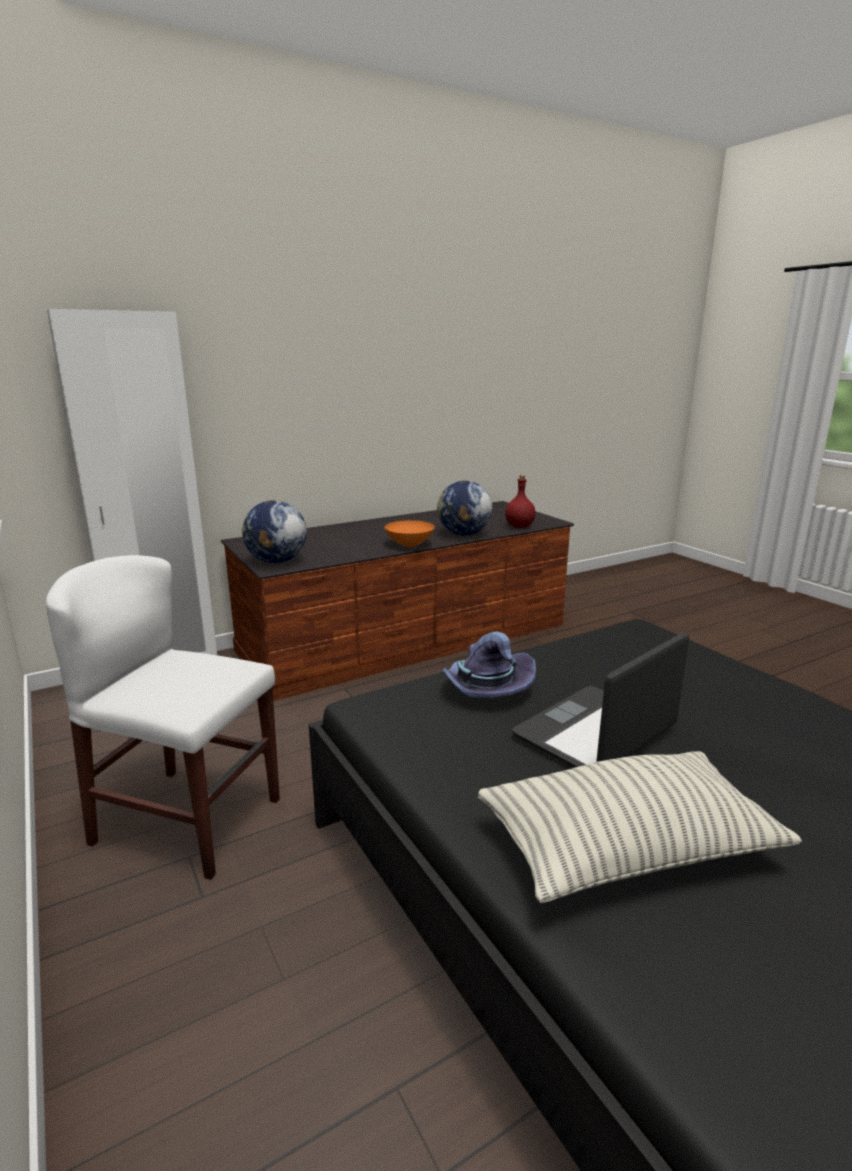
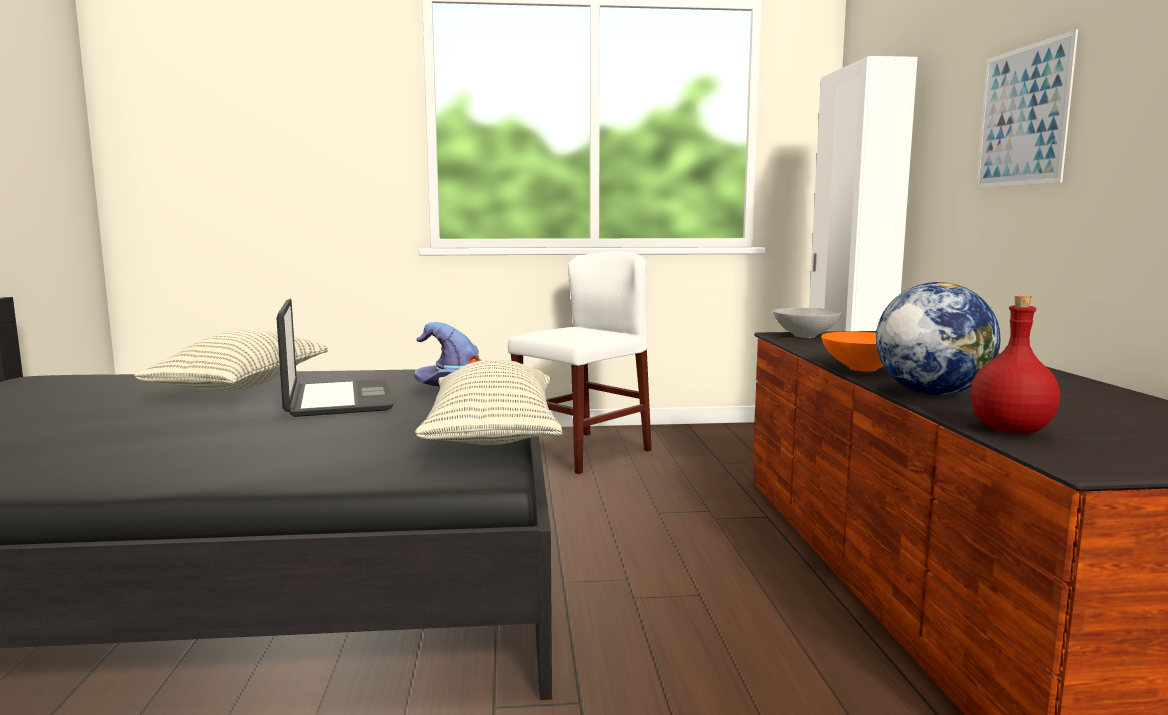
camera: 115 degrees right, 10 degrees down
(276, 561) = (805, 336): globe -> grey bowl
(305, 381) = (1022, 116): none -> picture
(585, 642) = (493, 435): none -> pillow

